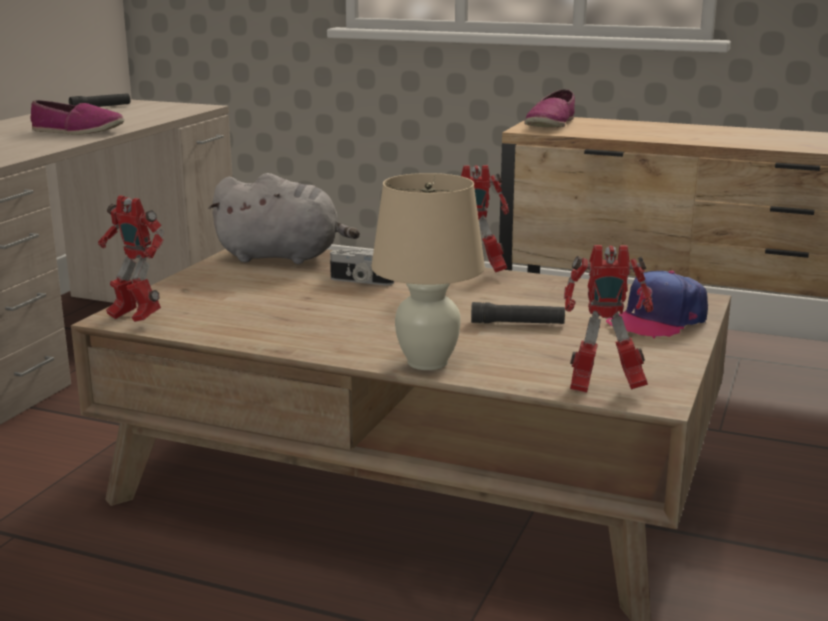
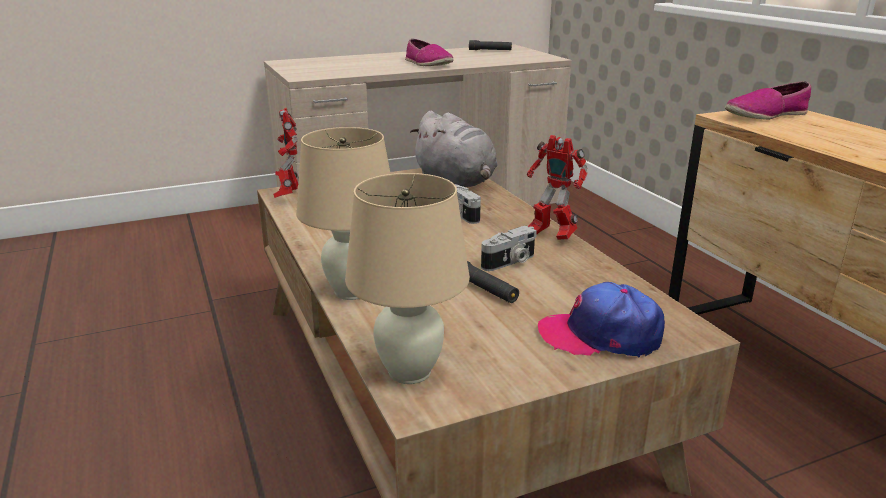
camera: 45 degrees right, 5 degrees up
(492, 300) = (510, 262): none -> camera
(603, 387) = (409, 371): toy robot -> beige table lamp

